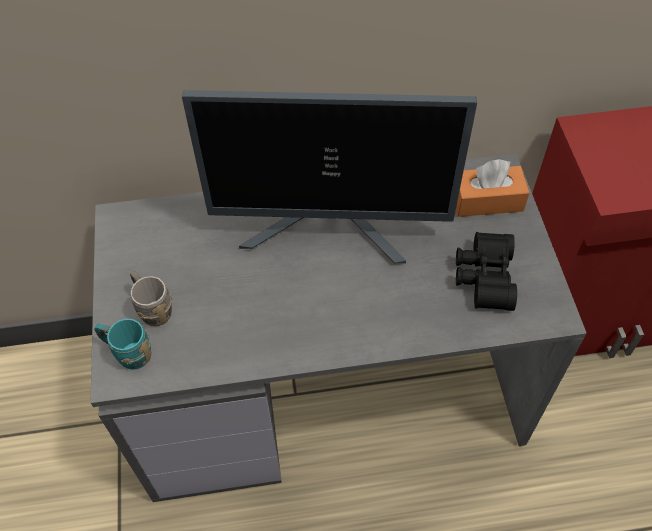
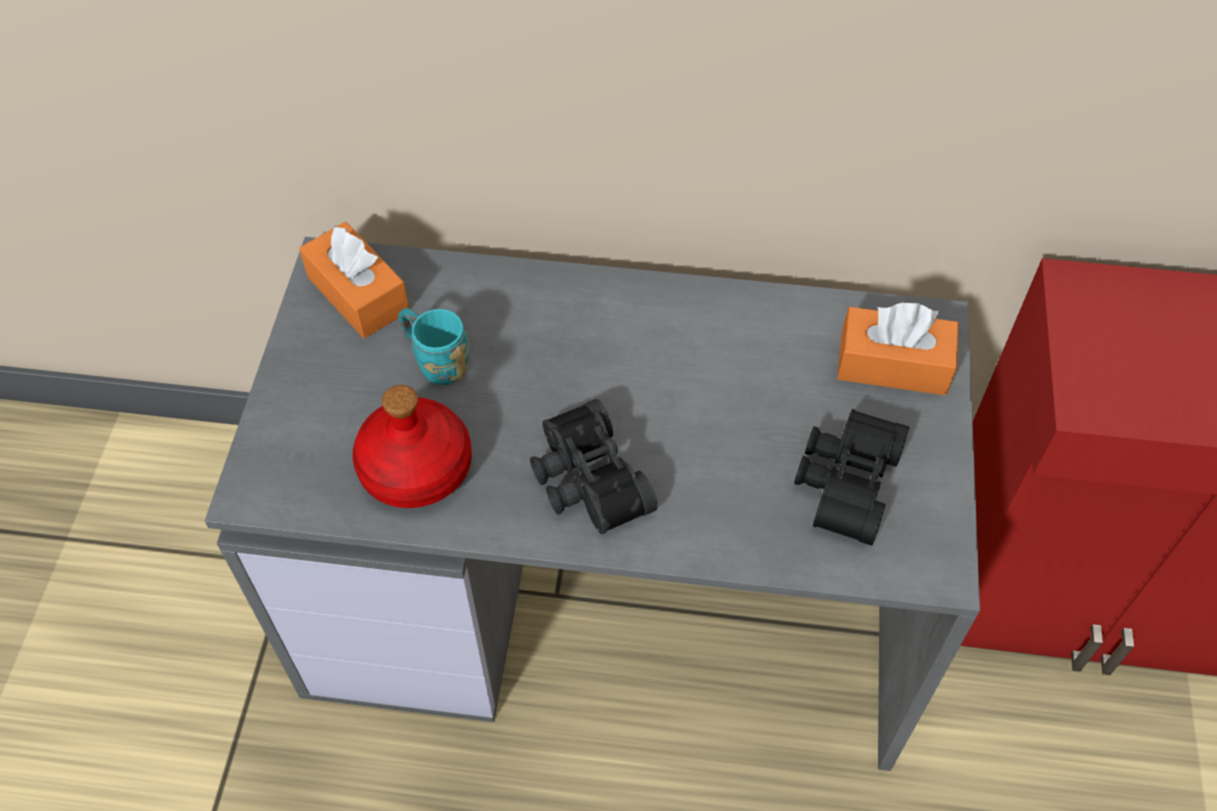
camera: 15 degrees right, 0 degrees up
(128, 353) = (279, 463): turquoise mug -> turquoise mug (435, 361)
(143, 233) = (358, 294): none -> orange tissue box
(152, 308) = (335, 407): grey mug -> none
(218, 334) = (414, 469): none -> red bottle
(328, 315) = (585, 481): none -> black binoculars
(330, 229) = (634, 352): monitor -> none

